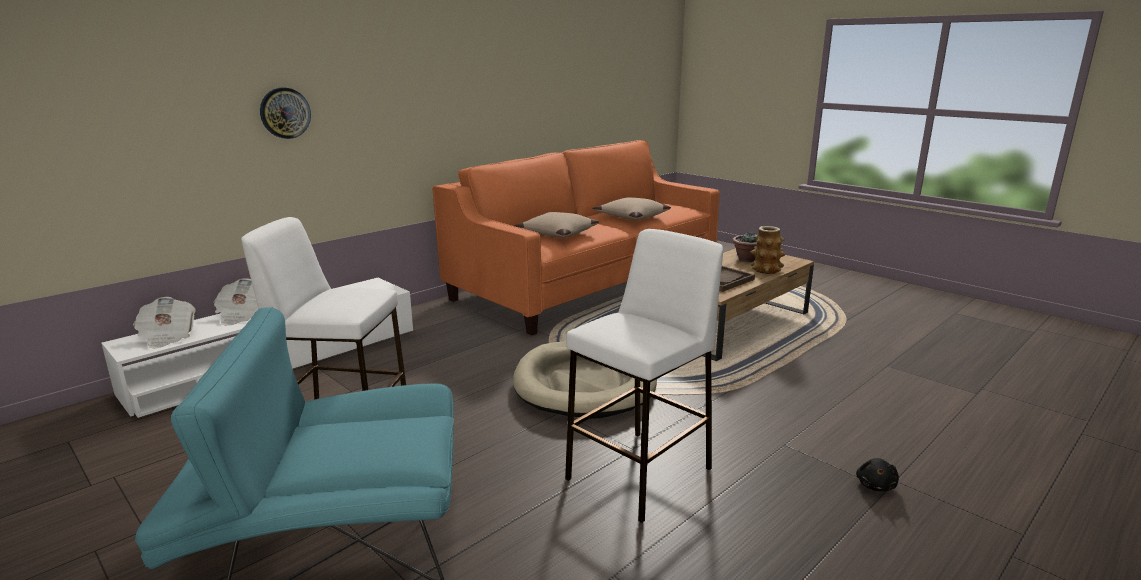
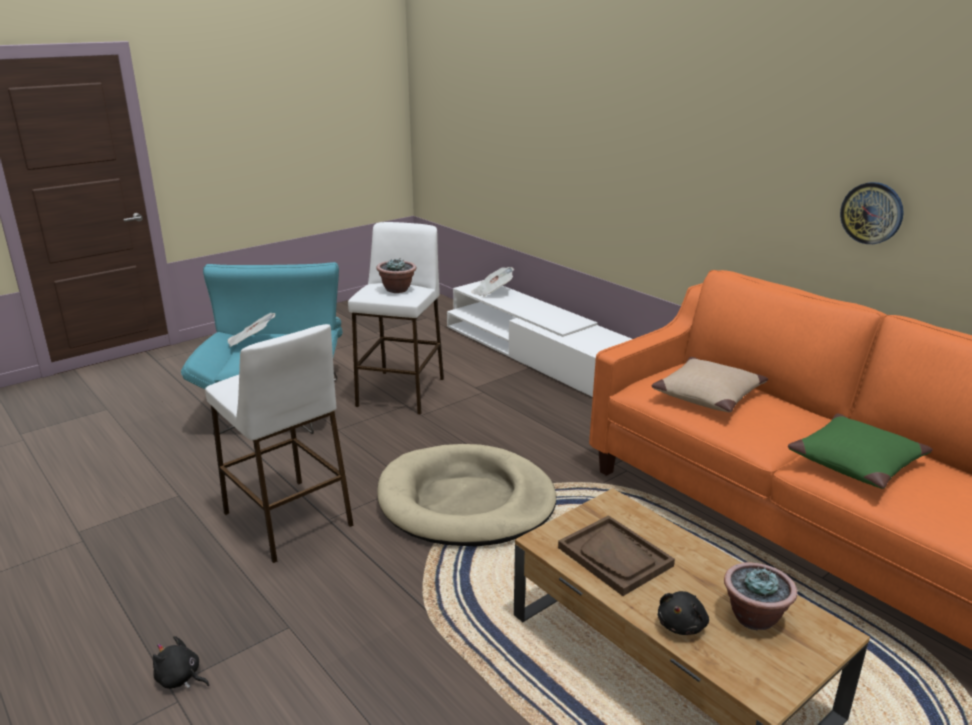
camera: 95 degrees right, 5 degrees up
(241, 315) = (532, 306): newspaper -> newspaper (251, 342)
(285, 113) = (607, 155): wall clock -> wall clock (872, 213)
(348, 294) = (397, 289): none -> potted plant
(631, 216) = (855, 461): beige pillow -> green pillow
(766, 270) = (682, 625): vase -> black plush toy

